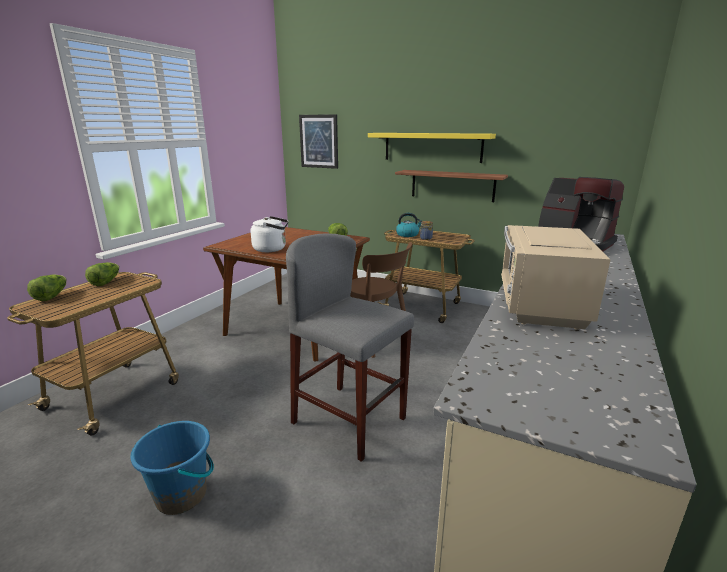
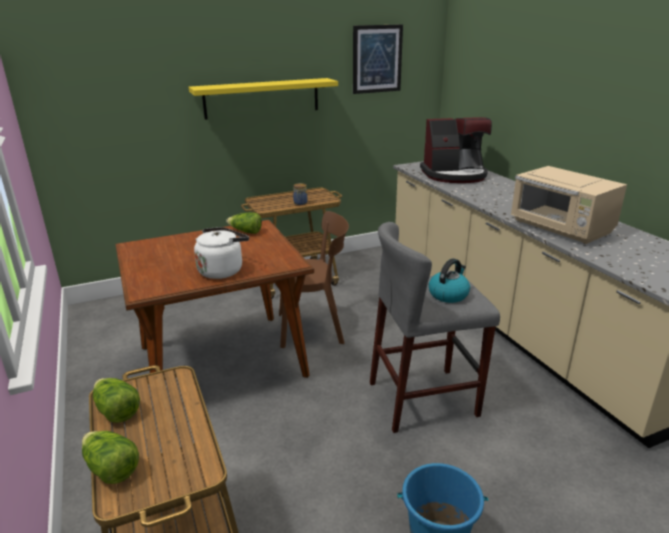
camera: 50 degrees left, 5 degrees up
(319, 141) = (93, 106): picture -> picture (377, 59)
(408, 234) = (272, 204): kettle -> kettle (448, 294)
(452, 185) = (289, 138): shelf -> none

